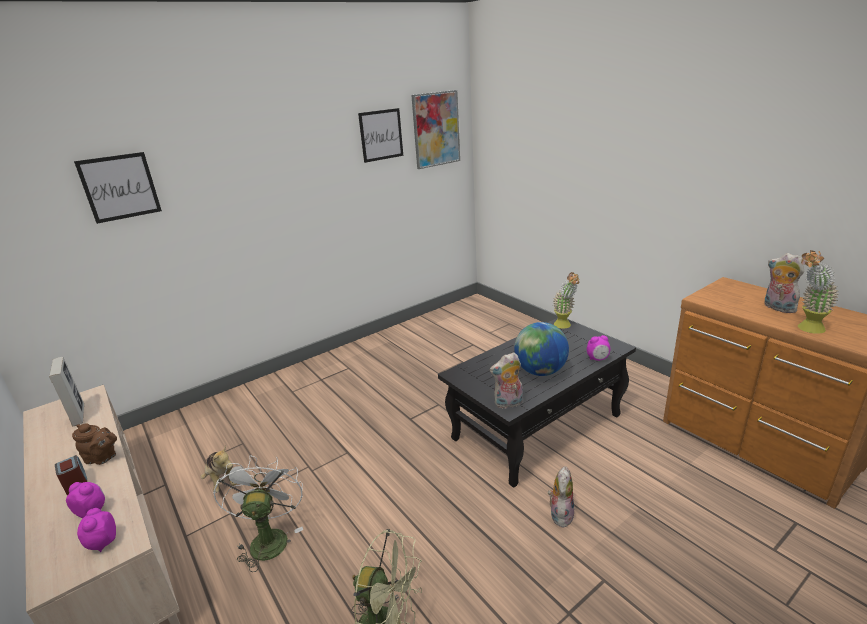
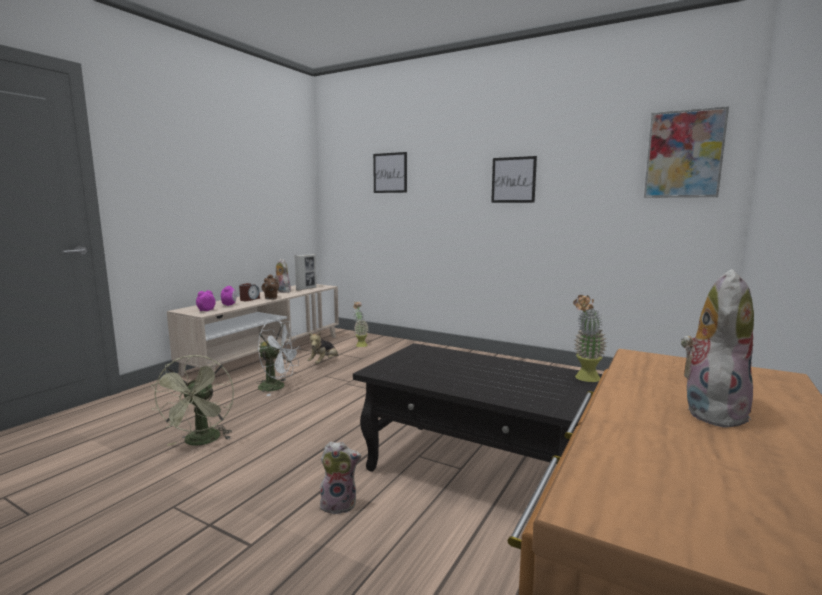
camera: 65 degrees right, 15 degrees down
(268, 538) = (277, 387): white fan -> white fan turned 45 degrees clockwise
(381, 135) = (601, 155): picture -> picture (513, 180)
(508, 404) = (382, 370): plush toy -> plush toy (282, 291)
(540, 371) = (456, 377): globe -> none
(597, 359) = (520, 402): alarm clock -> none
(805, 329) = (625, 429): potted plant -> potted plant (360, 344)

